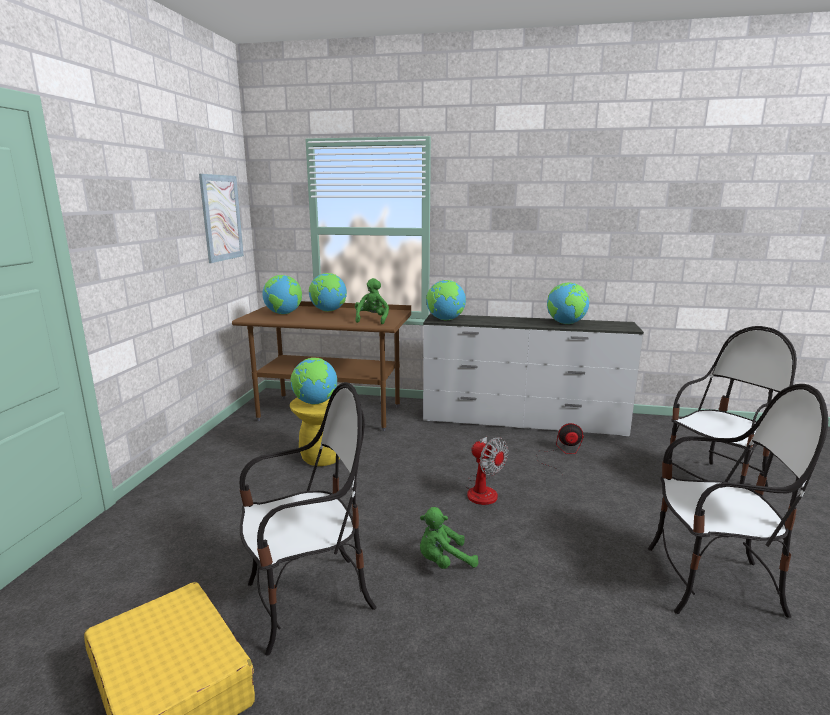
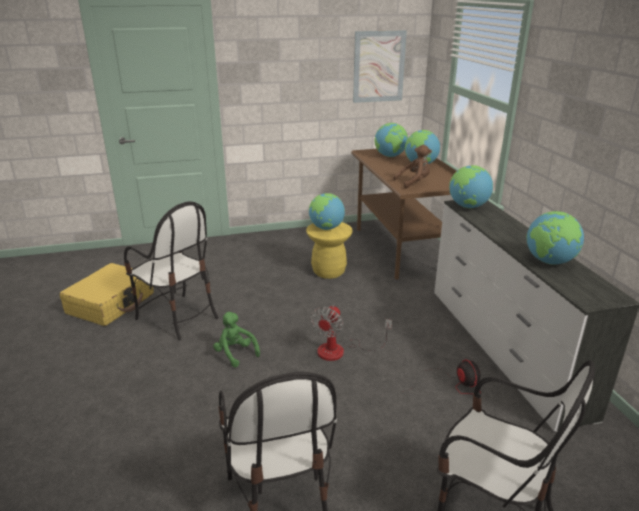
camera: 65 degrees right, 10 degrees up
(372, 320) = (414, 182): green plush toy -> brown plush toy

